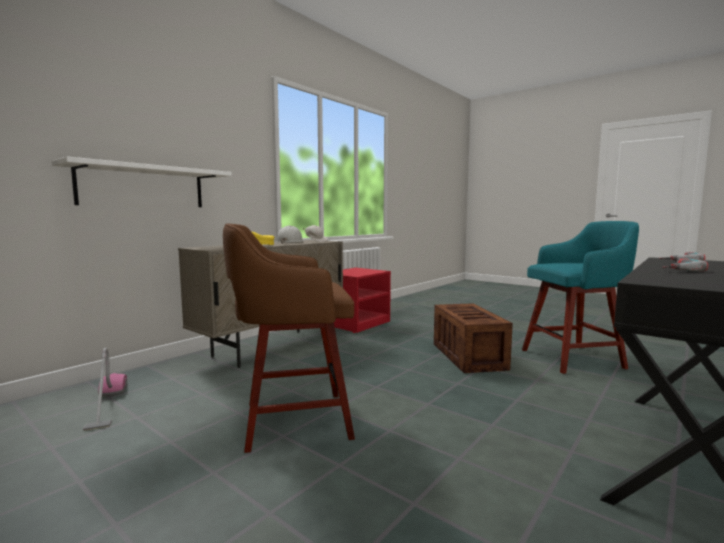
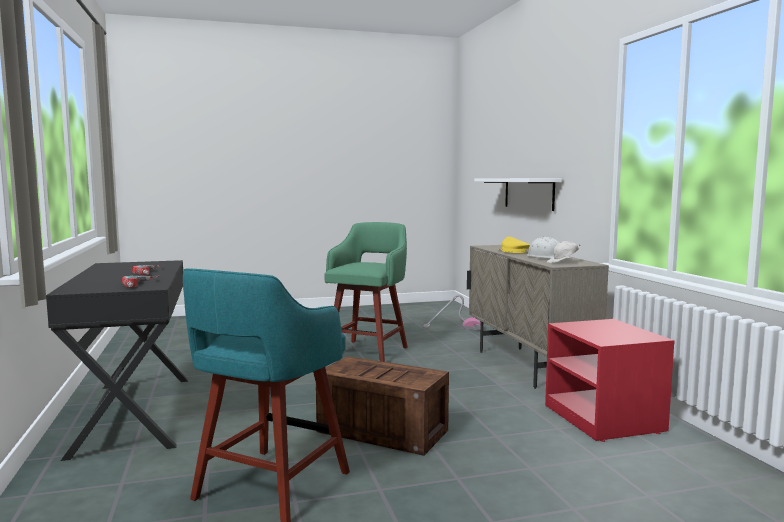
camera: 125 degrees right, 0 degrees up
(292, 420) = (368, 351): brown stool -> green stool

